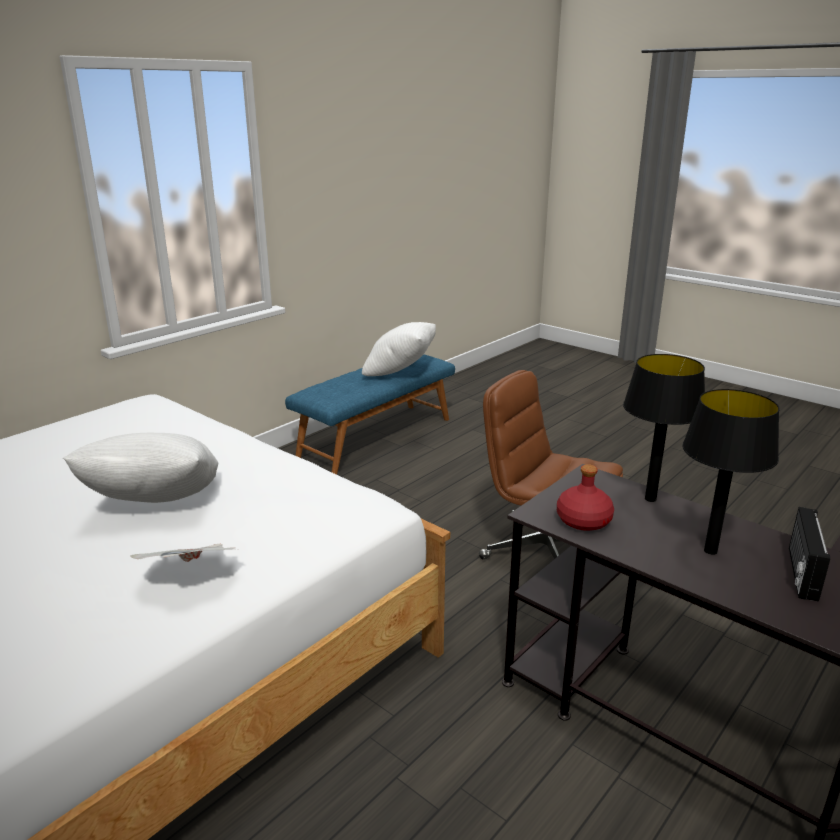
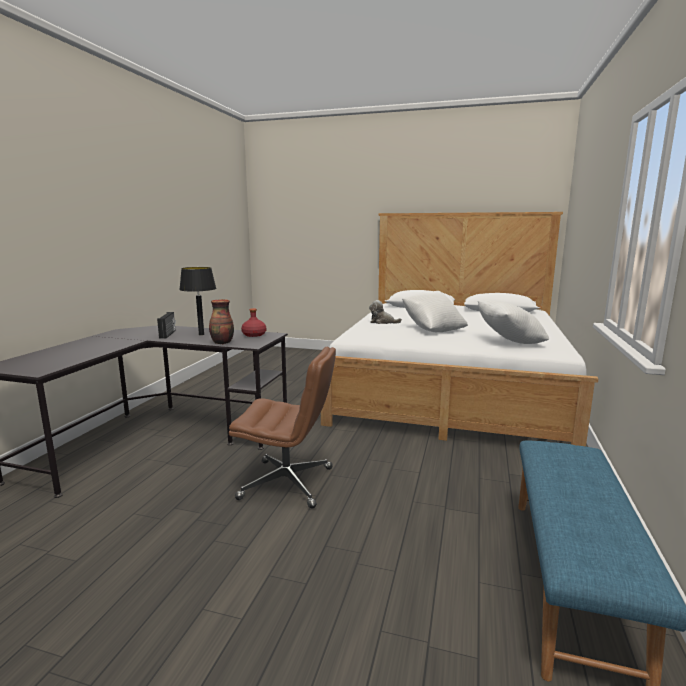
camera: 155 degrees right, 10 degrees down
(192, 574) = (382, 322): newspaper -> plush toy
(400, 371) = (566, 511): white pillow -> white pillow (509, 342)
(650, 498) = (222, 342): black table lamp -> vase

